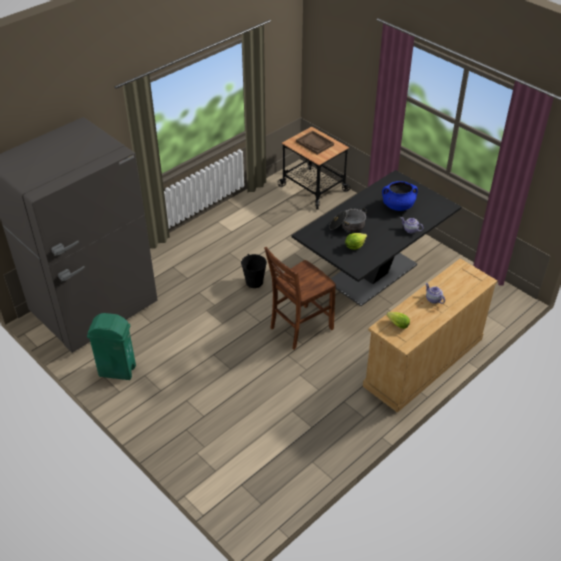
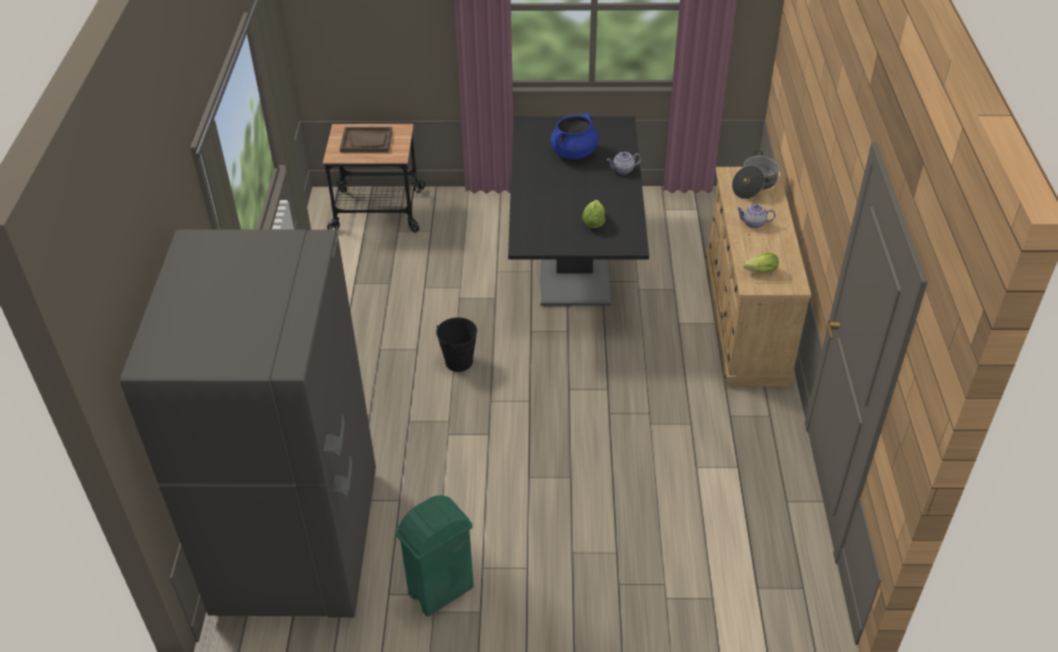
camera: 45 degrees left, 0 degrees up
(299, 328) = (581, 375): brown chair -> none
(347, 226) = (554, 207): cooking pot -> cooking pot (754, 185)

